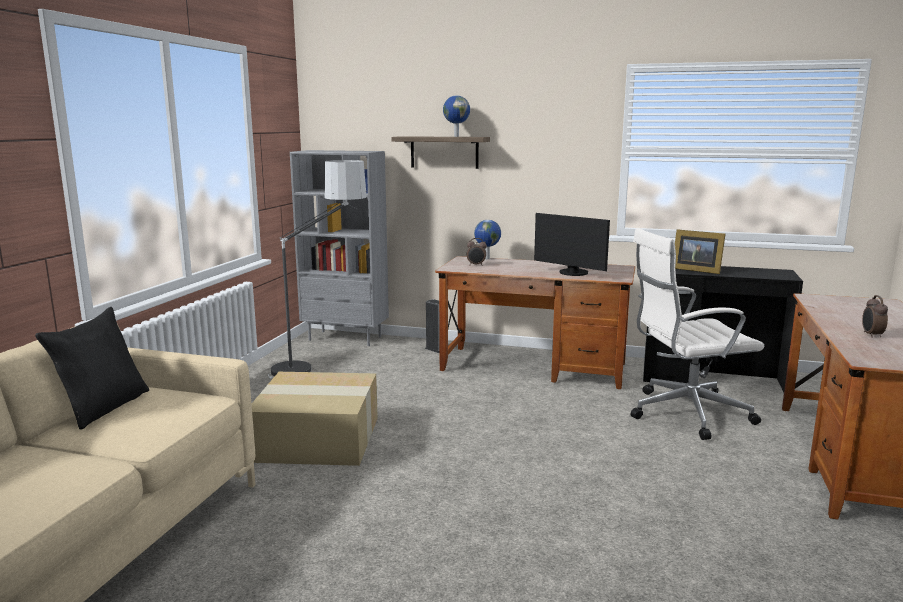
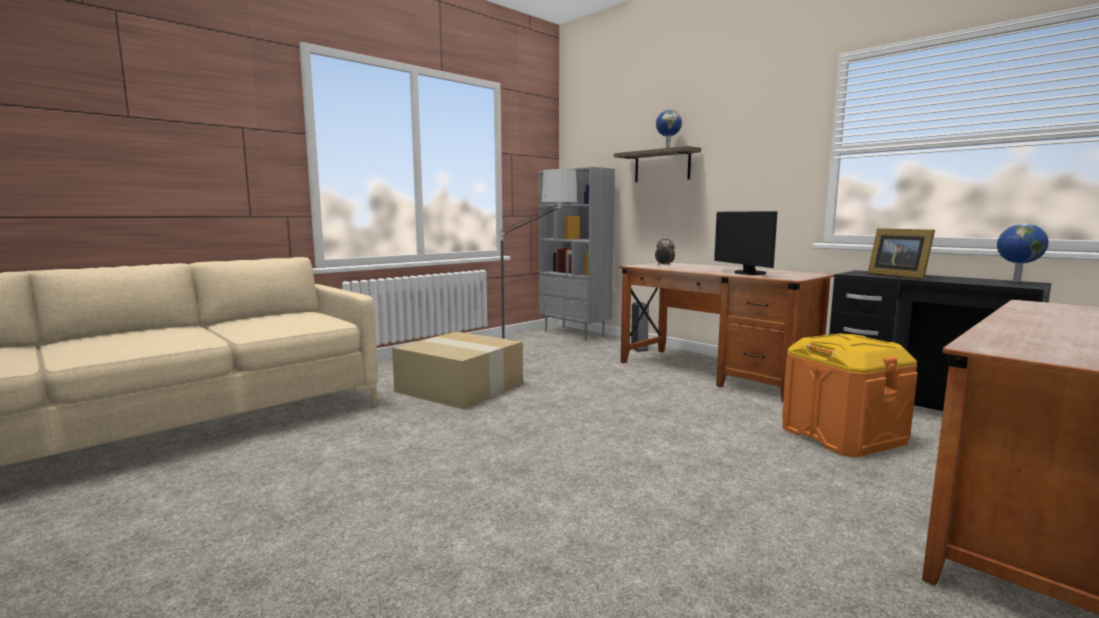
camera: 30 degrees right, 5 degrees down
(103, 408) = (271, 316): black pillow -> none
(486, 259) = (685, 263): globe -> globe (1015, 281)
(685, 413) = (841, 435): white office chair -> orange storage box
(871, 335) = (1055, 332): alarm clock -> none

